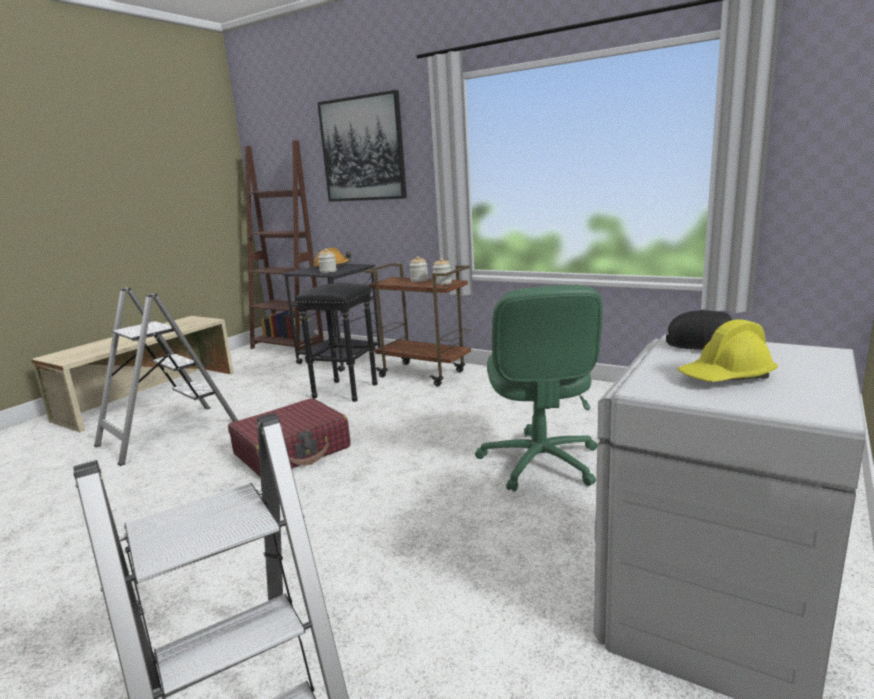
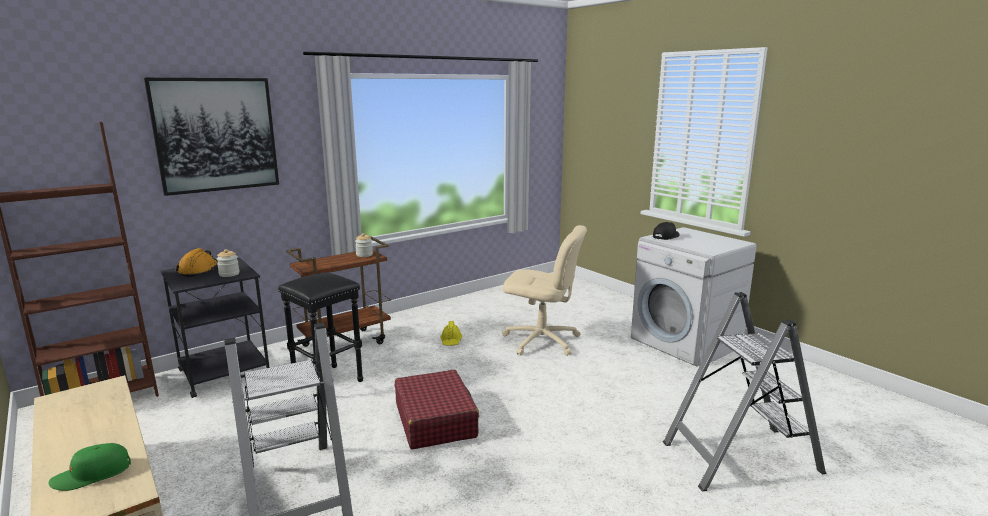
camera: 70 degrees left, 0 degrees up
(94, 348) = (92, 474): none -> green cap
(419, 280) = (334, 258): jar -> none
(539, 462) = (541, 341): green office chair -> beige office chair
(726, 377) = (704, 243): yellow hard hat -> yellow hard hat (451, 341)

